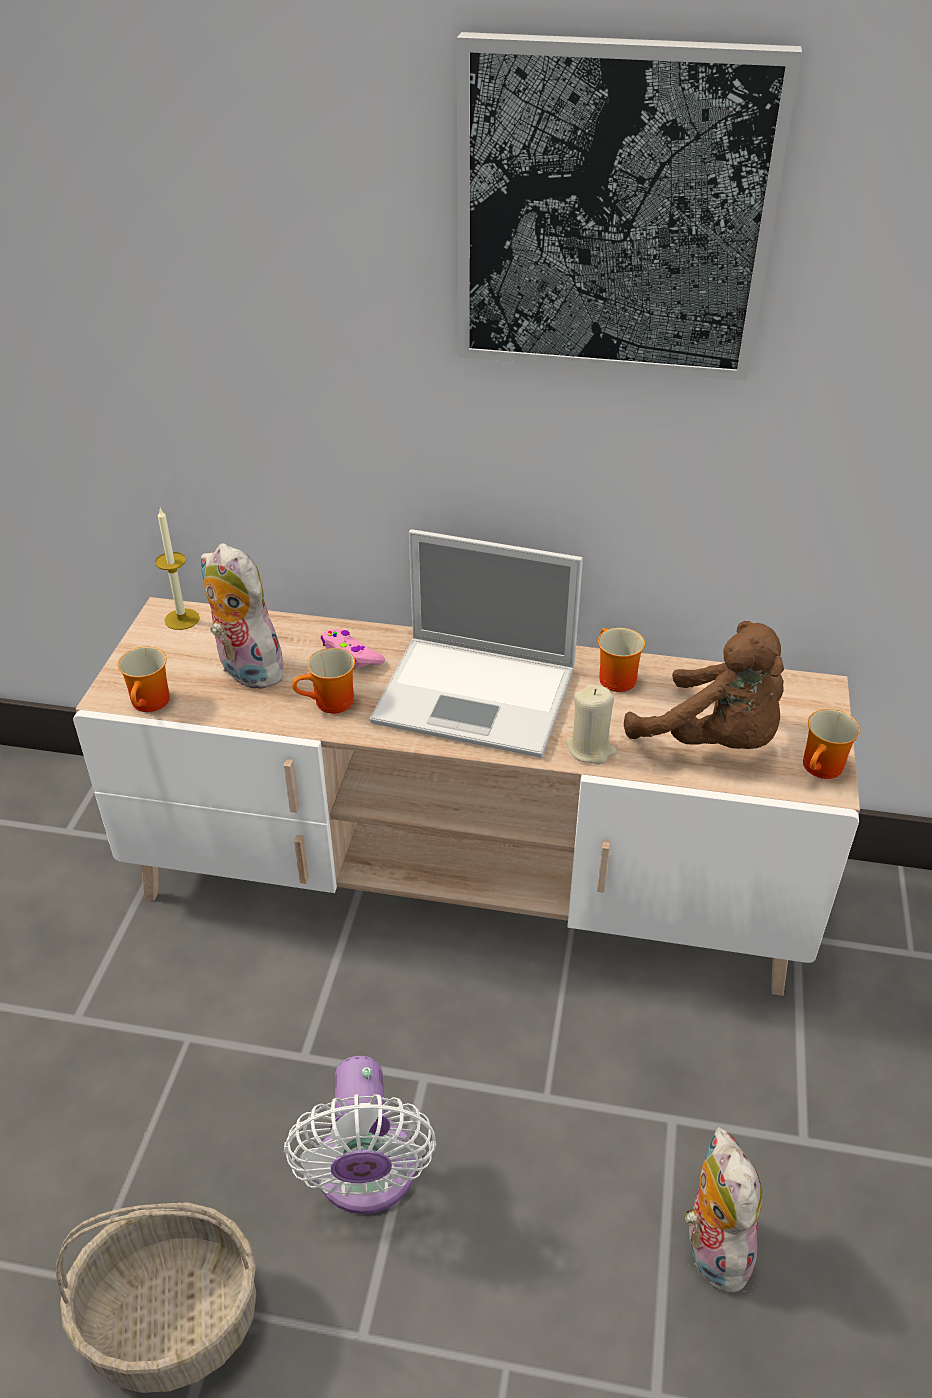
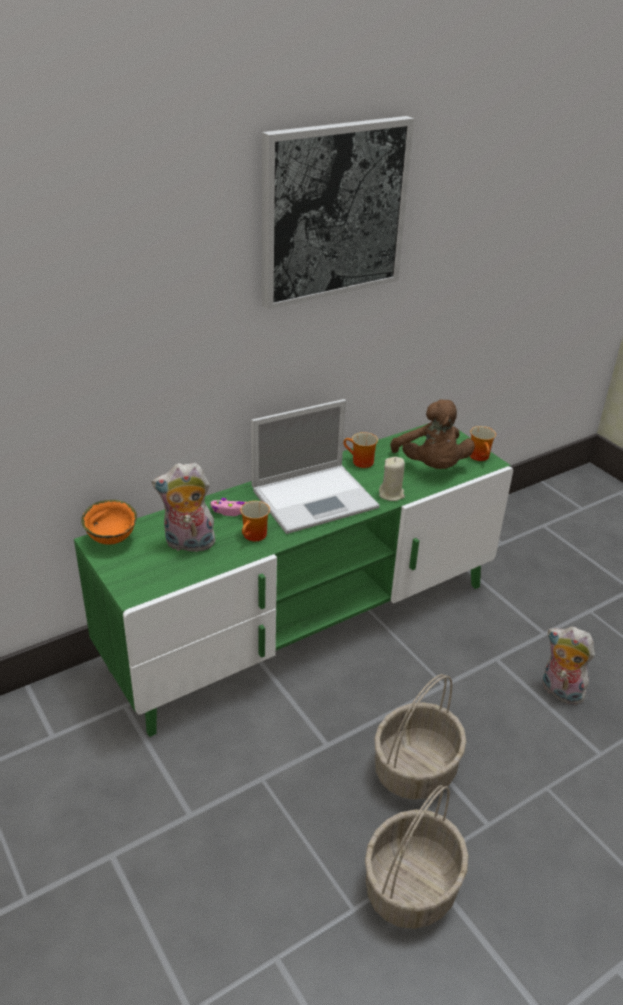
camera: 45 degrees left, 5 degrees down
(152, 703) = (163, 584): mug -> none
(182, 619) = (112, 539): candle -> orange bowl
(366, 1177) = (415, 768): white fan -> basket
(466, 884) = (305, 624): beige tv stand -> green tv stand
(713, 741) = (431, 467): brown plush toy -> brown plush toy turned 75 degrees clockwise

